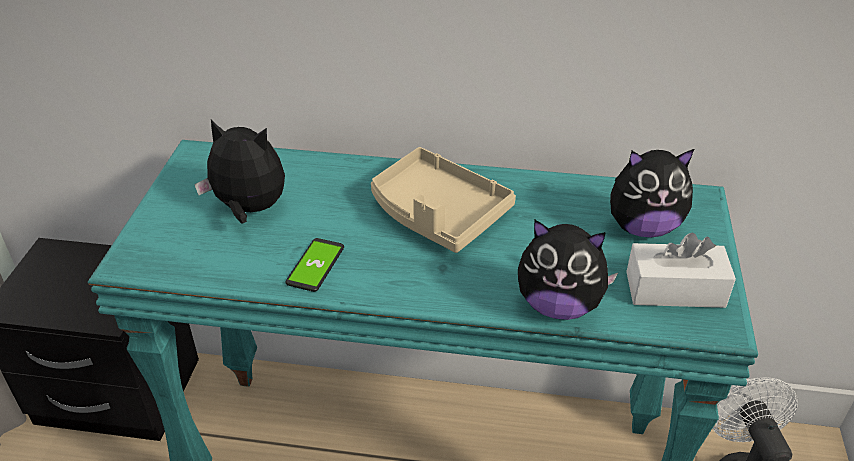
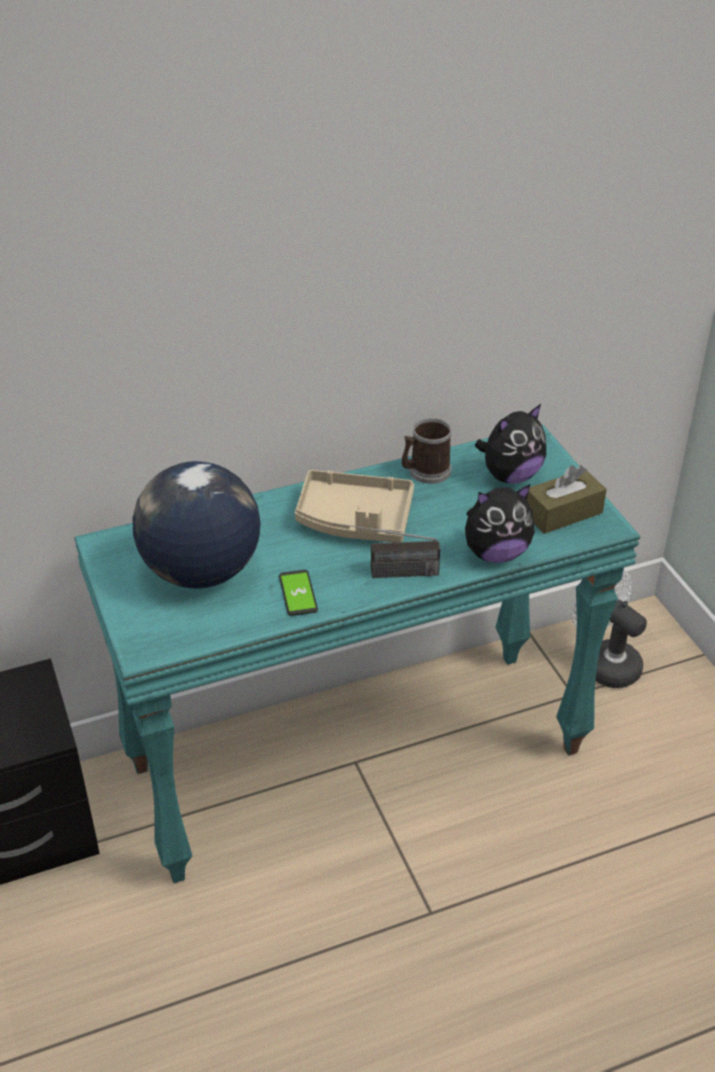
camera: 30 degrees left, 0 degrees up
(249, 209) = (201, 572): plush toy -> globe
(421, 280) = (386, 573): none -> radio
(551, 191) = (425, 472): none -> mug
(675, 289) = (562, 513): white tissue box -> brown tissue box

